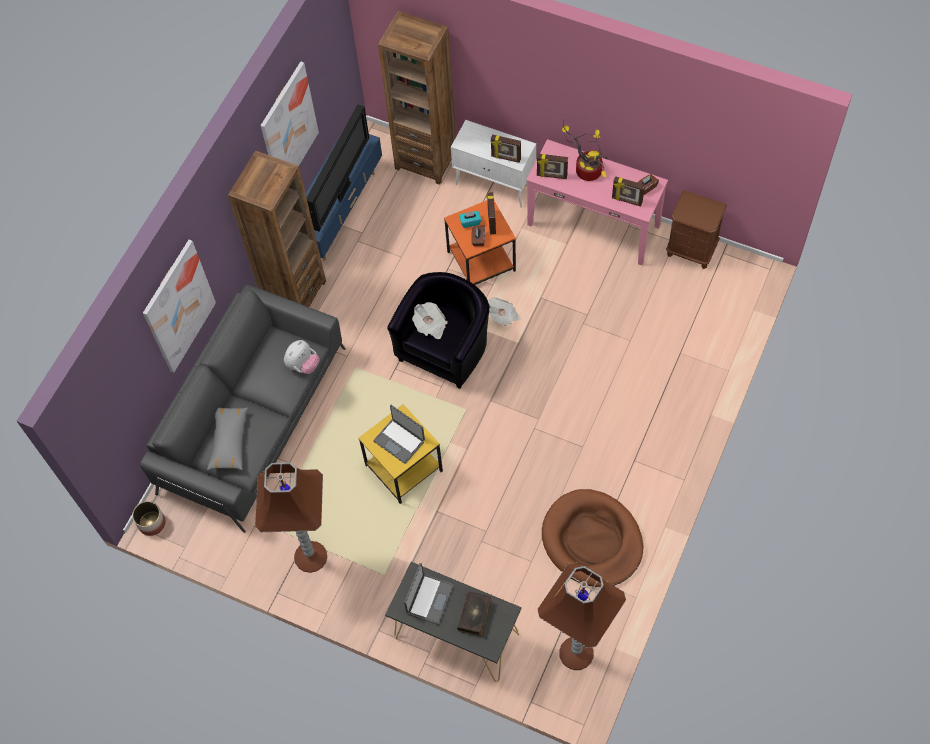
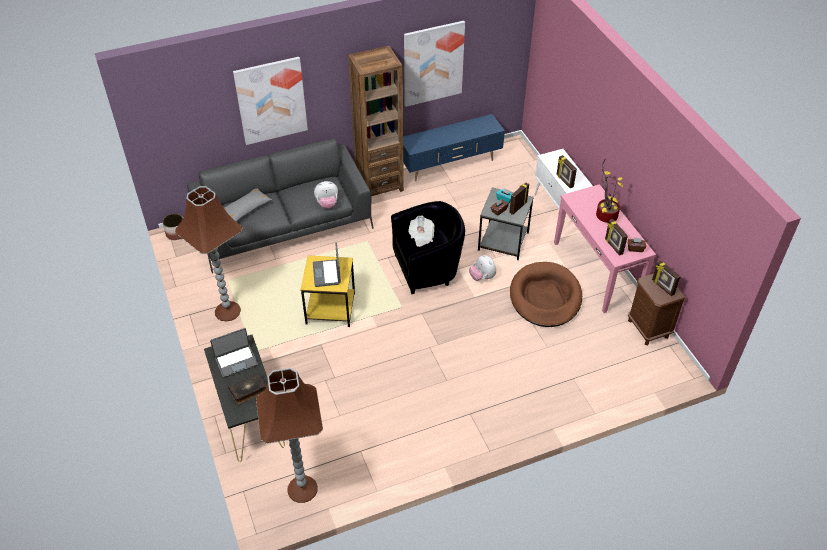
camera: 40 degrees right, 15 degrees down
(343, 190) = (453, 140): television -> none
(426, 161) = (530, 173): brown bookcase -> none
(481, 260) = (504, 241): orange side table -> grey side table
(503, 316) = (482, 277): newspaper -> plush toy
(551, 176) = (579, 203): picture frame -> picture frame (662, 287)
(592, 540) = (389, 435): brown dog bed -> brown dog bed (545, 297)

